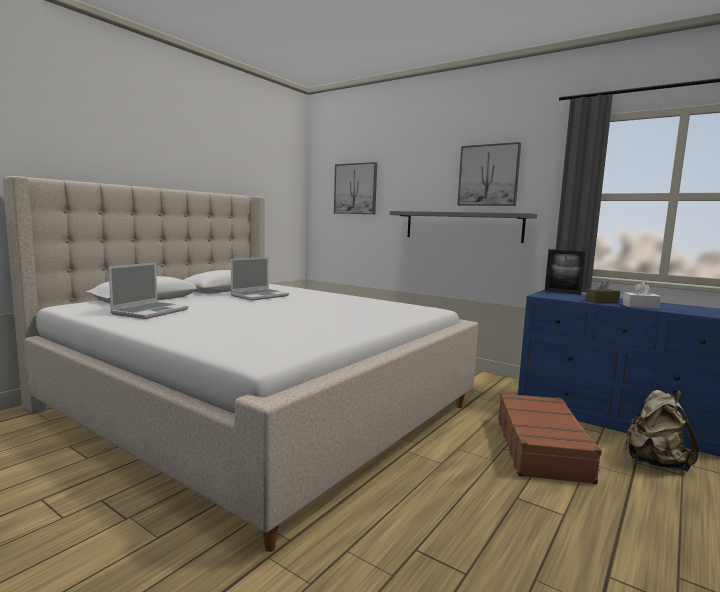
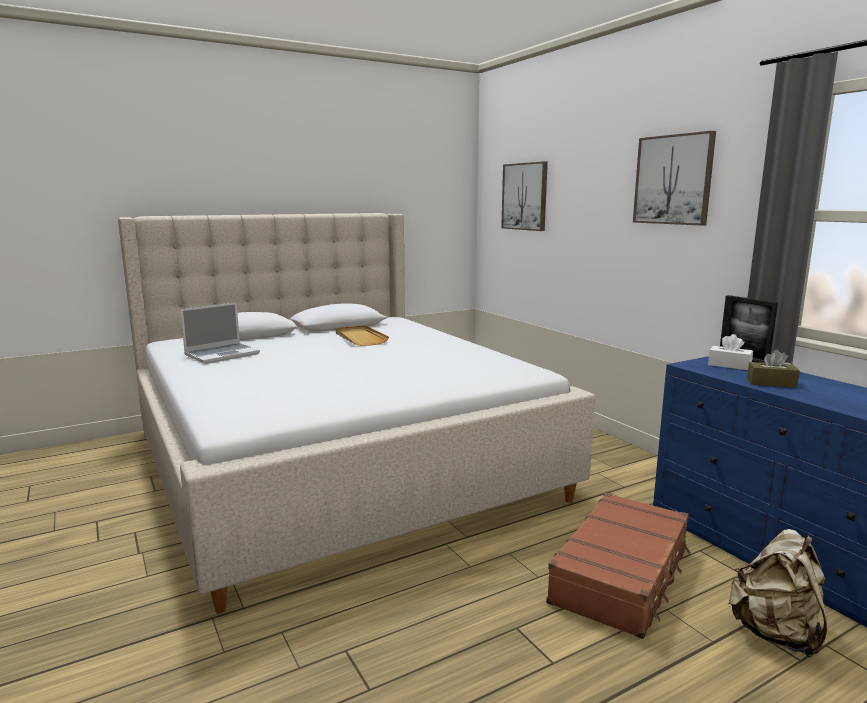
camera: 25 degrees right, 5 degrees up
(260, 296) = (360, 338): laptop -> beige tray
(462, 226) = (640, 252): grey shelf -> none
(640, 306) = (819, 398): white tissue box -> white tissue box (729, 365)

